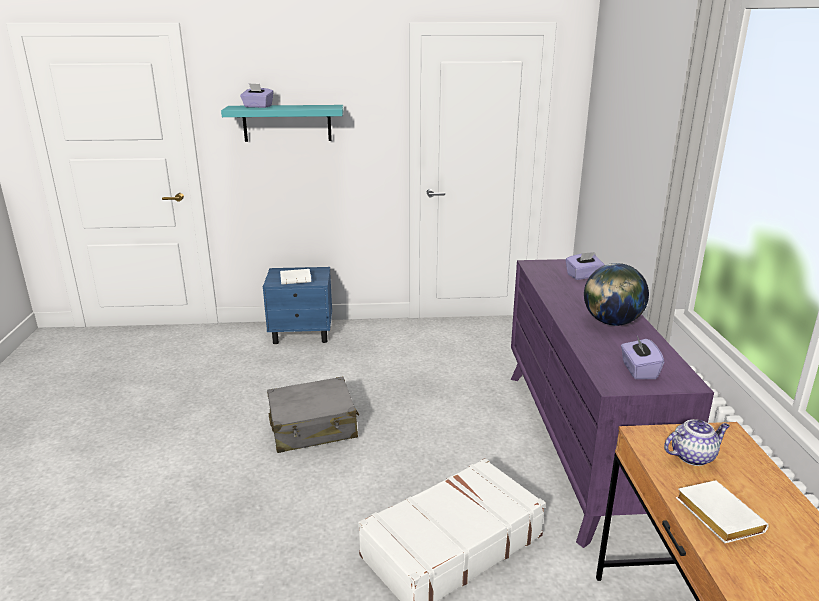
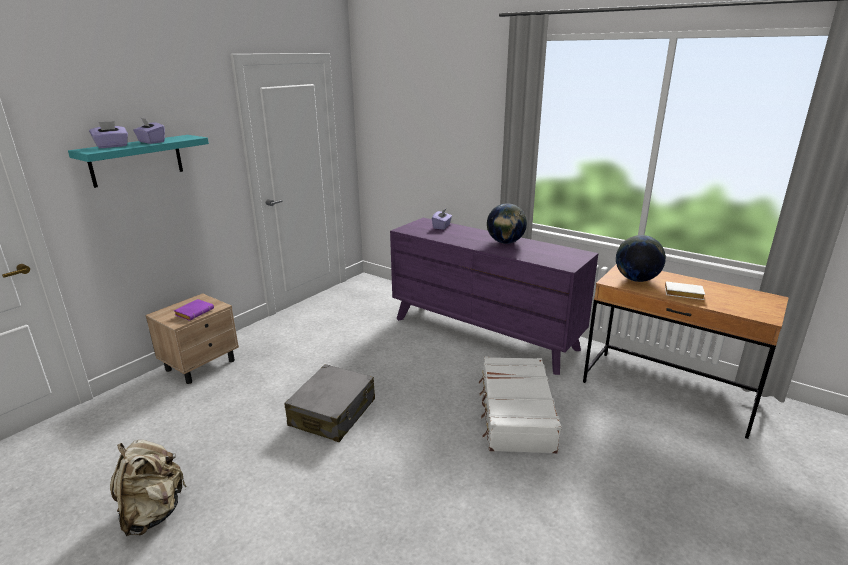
camera: 50 degrees left, 0 degrees up
(125, 418) = (153, 512): none -> beige backpack
(296, 279) = (194, 312): white book -> purple book
(302, 334) = (201, 365): blue nightstand -> beige nightstand
(638, 370) = (560, 257): purple tissue box -> purple tissue box (151, 142)
(693, 456) = (636, 280): teapot -> globe

